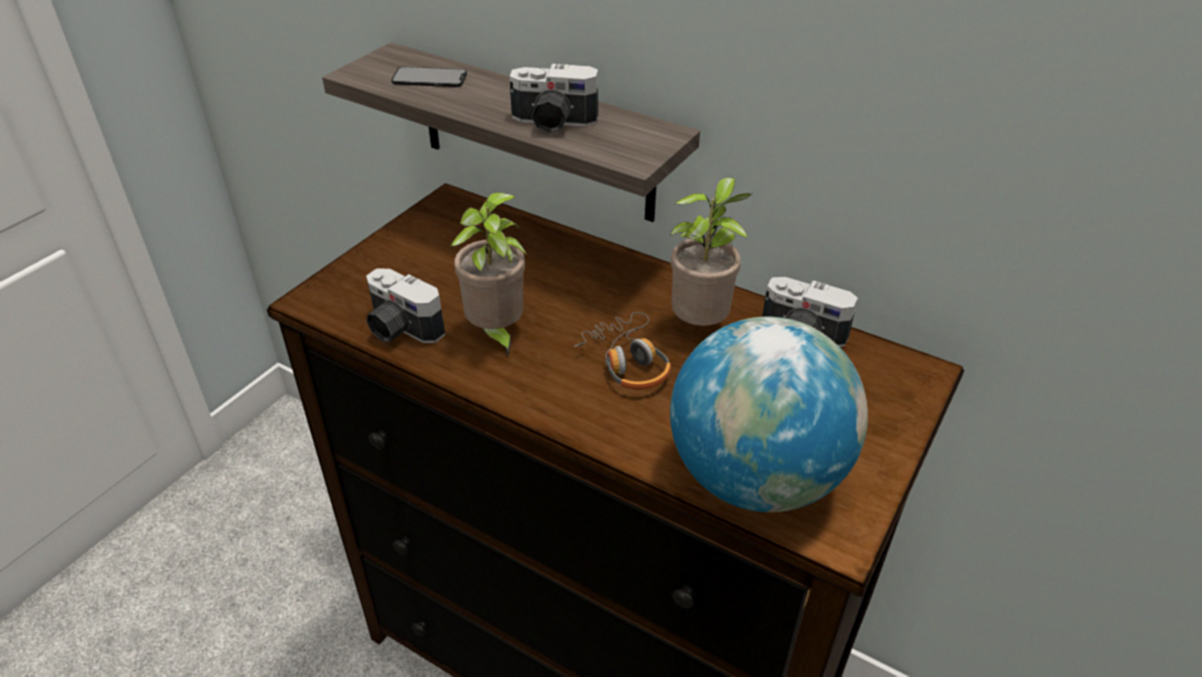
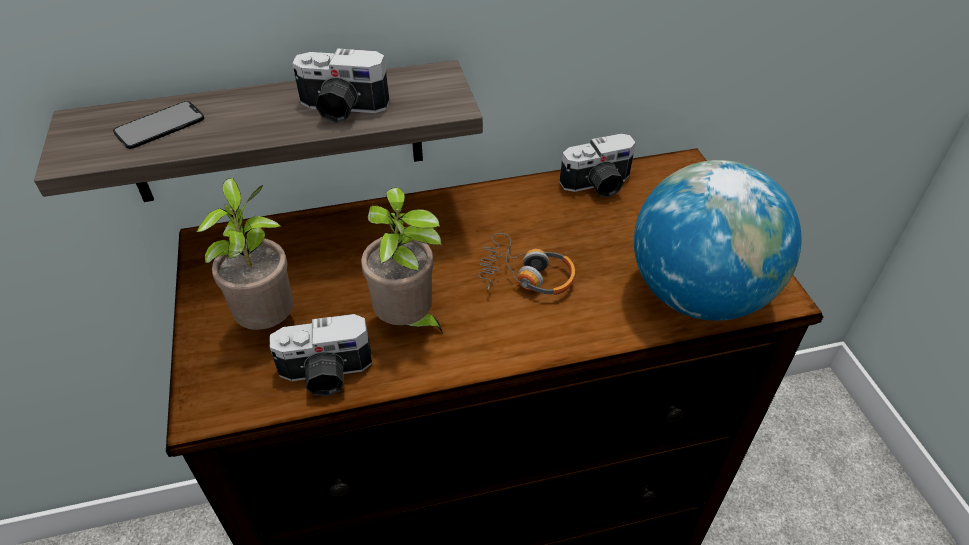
camera: 45 degrees left, 5 degrees up
(553, 123) = (342, 109): camera -> camera turned 45 degrees clockwise
(701, 325) = (534, 217): potted plant -> potted plant (269, 321)

